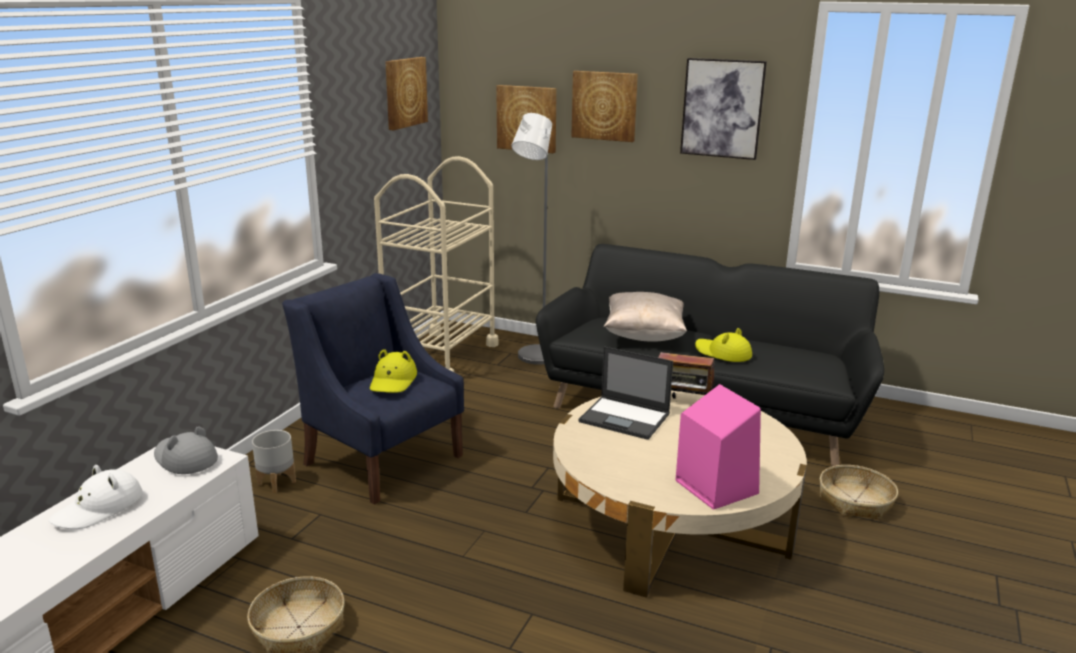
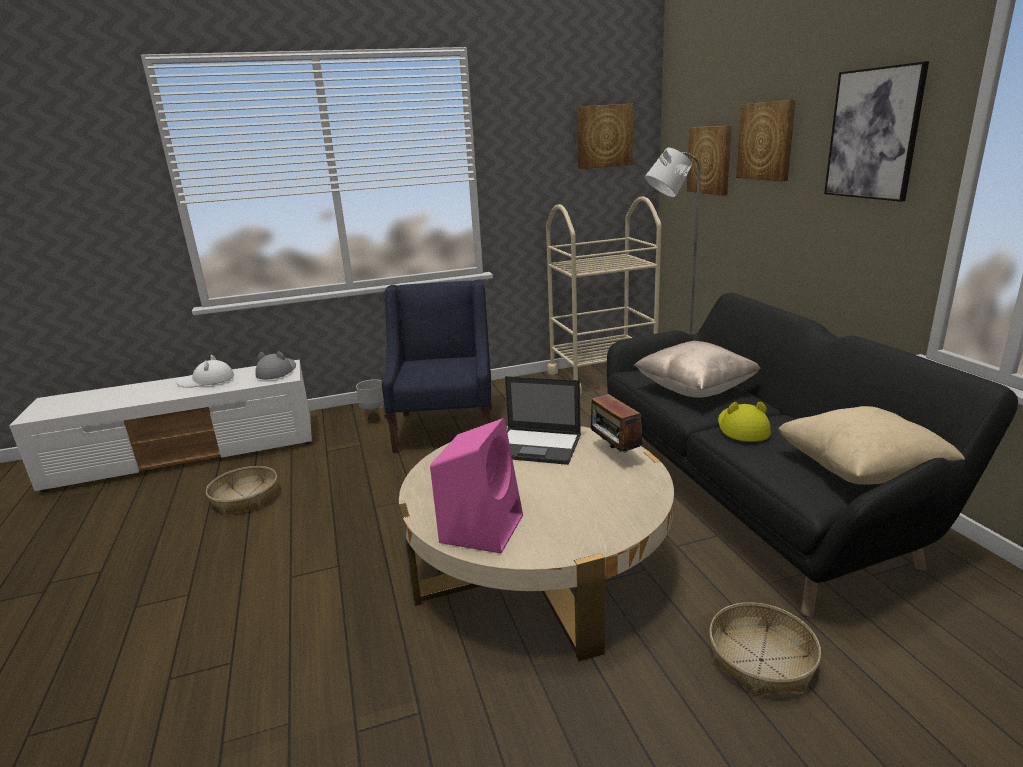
camera: 50 degrees right, 0 degrees up
(393, 381) = (439, 364): yellow hat -> none
(625, 418) = (538, 446): laptop -> laptop turned 60 degrees counterclockwise
(819, 358) = (859, 471): none -> beige pillow

